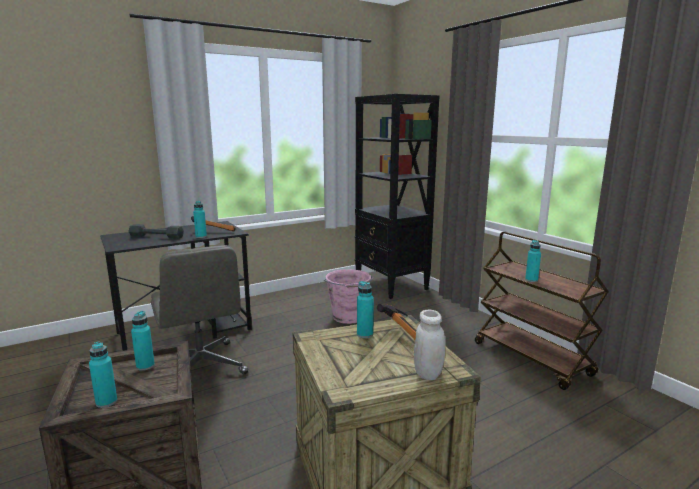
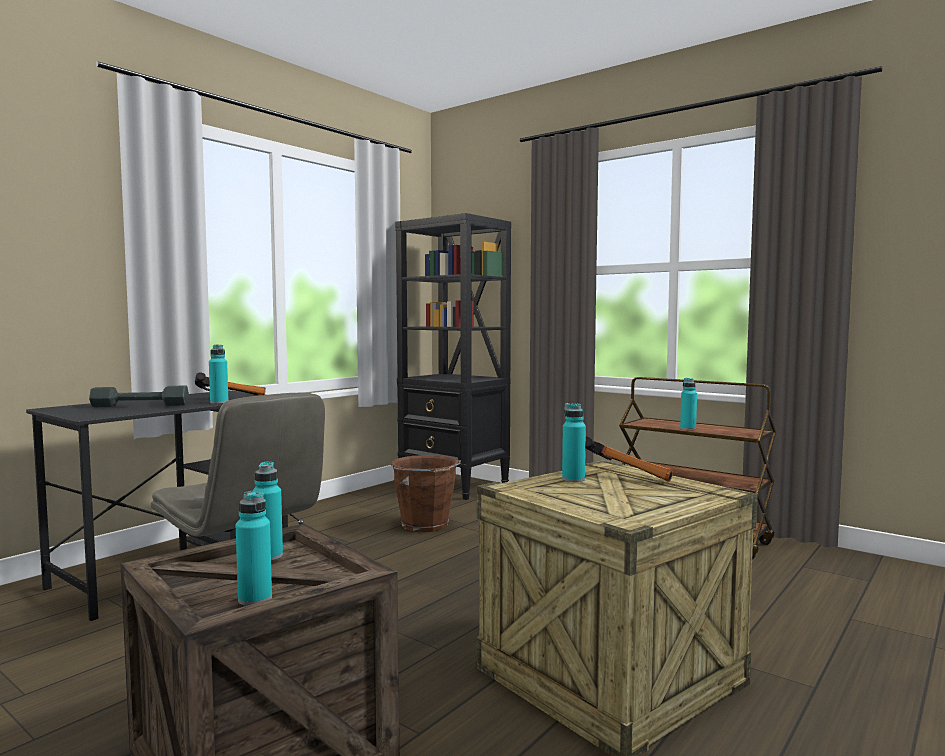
camera: 20 degrees left, 10 degrees down
(348, 317) = (425, 525): pink bucket -> brown bucket
(428, 374) = (698, 498): white jar -> none

